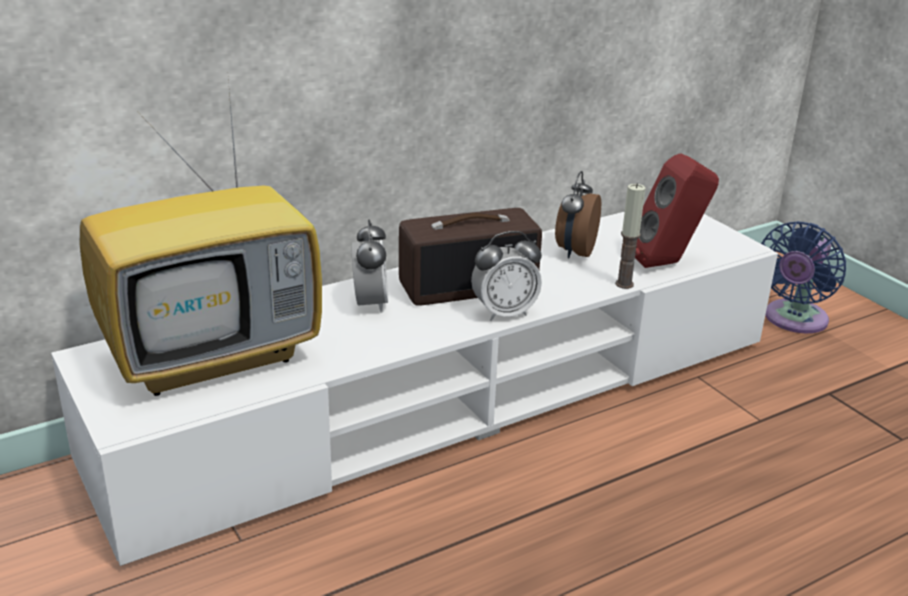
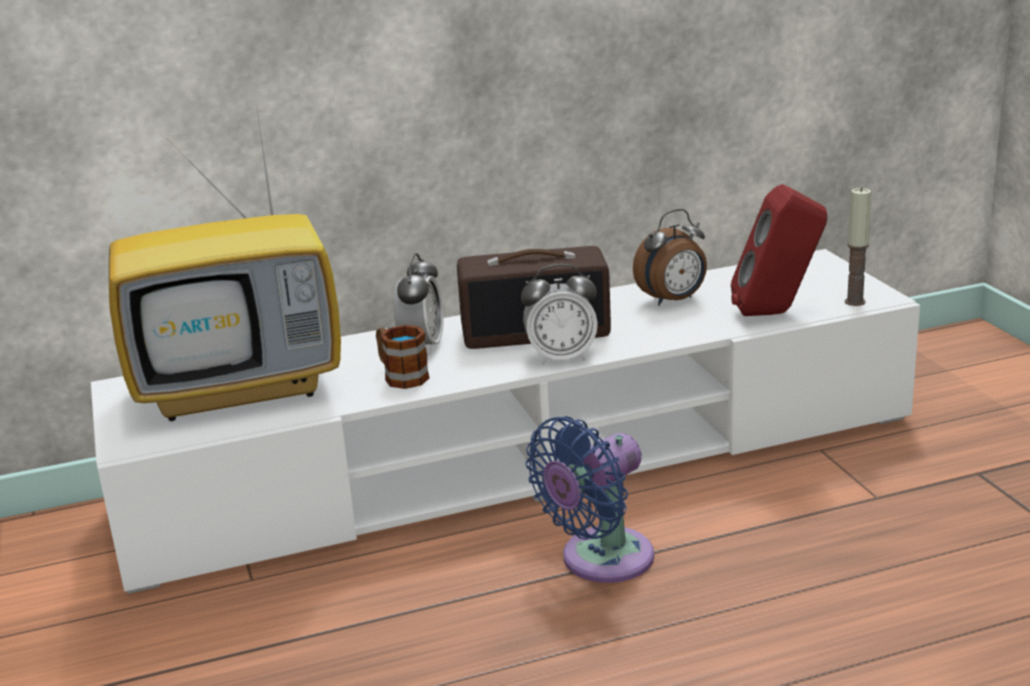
camera: 15 degrees right, 5 degrees down
(364, 336) = (401, 376): none -> mug
(574, 251) = (673, 300): alarm clock -> alarm clock turned 150 degrees counterclockwise
(624, 284) = (713, 333): candle -> candle (855, 302)
(793, 320) = (969, 395): blue fan -> blue fan (600, 561)

